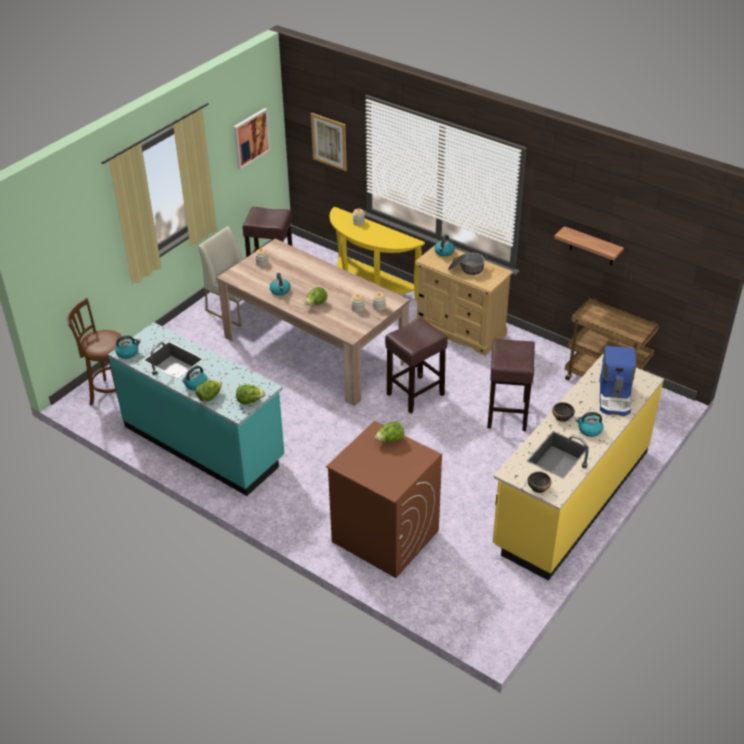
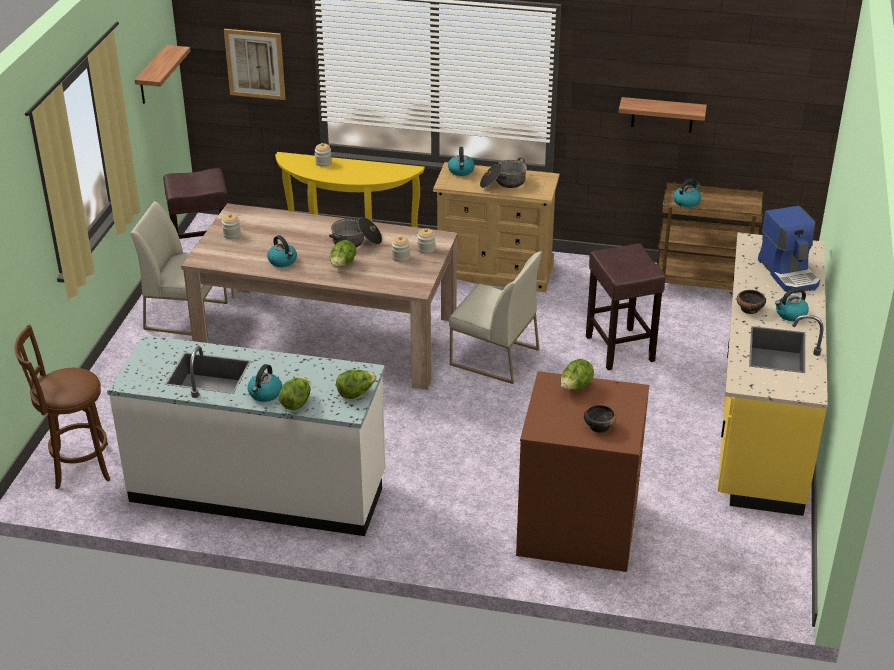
camera: 25 degrees left, 5 degrees down
(128, 353) = (136, 381): kettle -> kettle (686, 202)
(204, 443) = (259, 489): turquoise counter -> white counter
(251, 138) = (152, 76): picture -> shelf
(337, 289) = (356, 242): none -> cooking pot
(414, 395) = (493, 357): brown stool -> white chair
(538, 487) = (786, 390): bowl -> bowl (599, 426)

